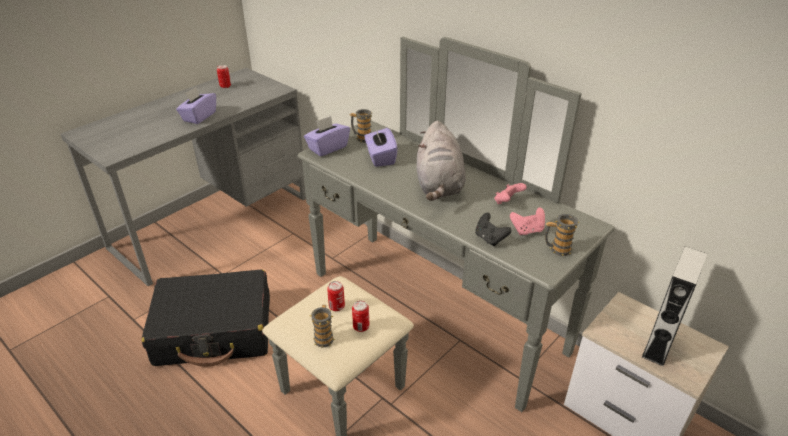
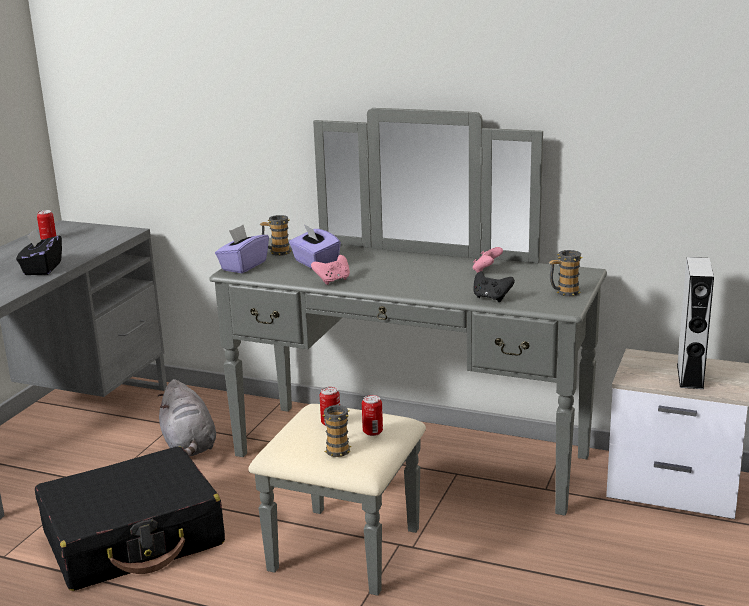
camera: 20 degrees left, 15 degrees down
(199, 116) = (42, 268): purple tissue box -> black tissue box
(439, 185) = (402, 272): grey plush toy -> grey plush toy (189, 446)
(527, 230) = (524, 286): pink game controller -> pink game controller (333, 280)

